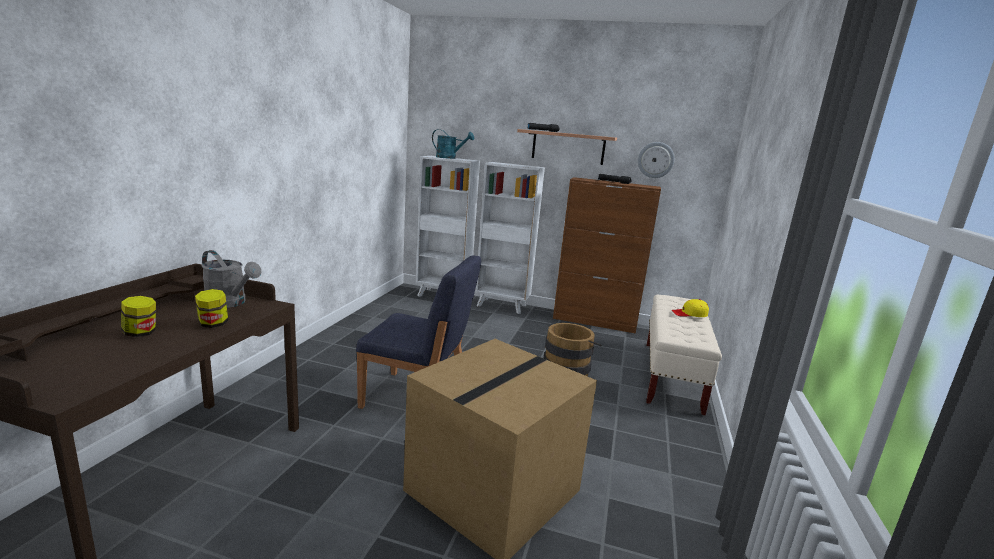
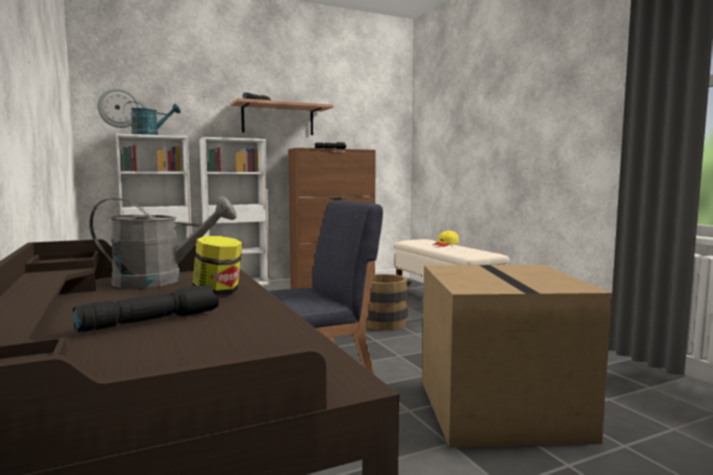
camera: 40 degrees left, 10 degrees down
(141, 333) = (151, 321): jar -> black flashlight
(655, 160) = (356, 127): wall clock -> wall clock (119, 108)

